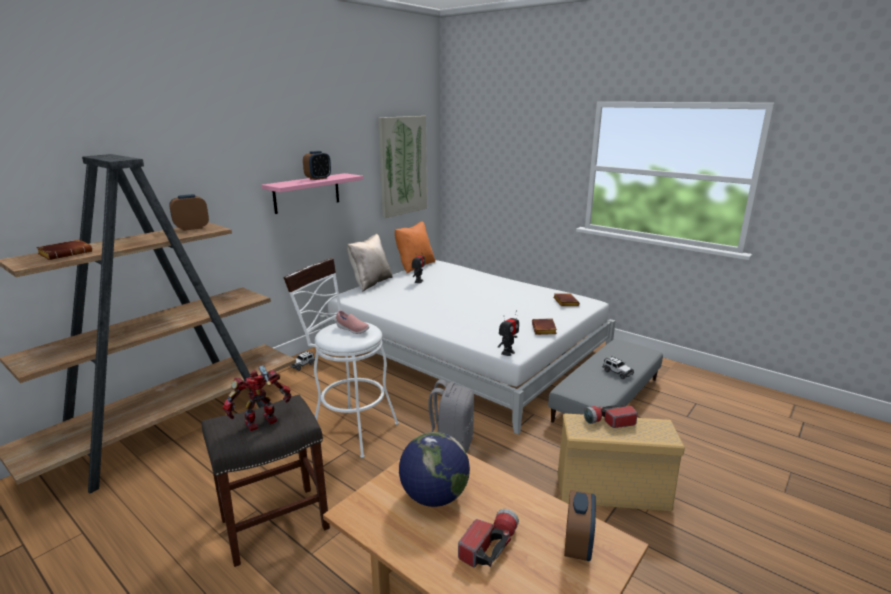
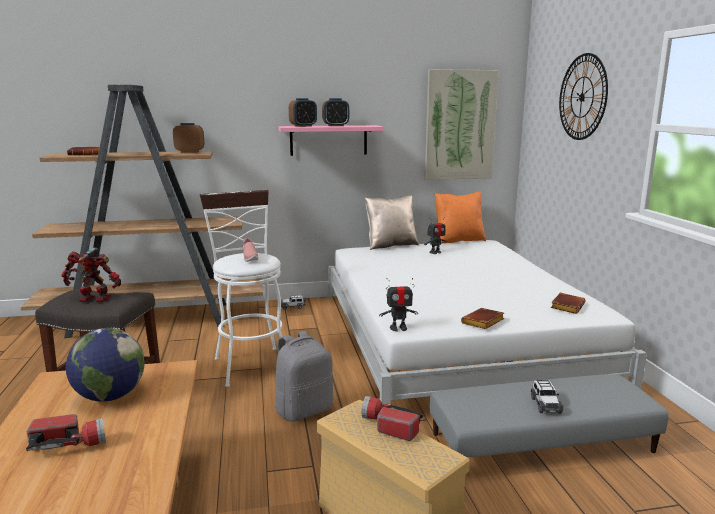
camera: 40 degrees right, 5 degrees down
(514, 142) = (582, 97): none -> wall clock
(577, 546) = (115, 484): alarm clock -> alarm clock (303, 126)

